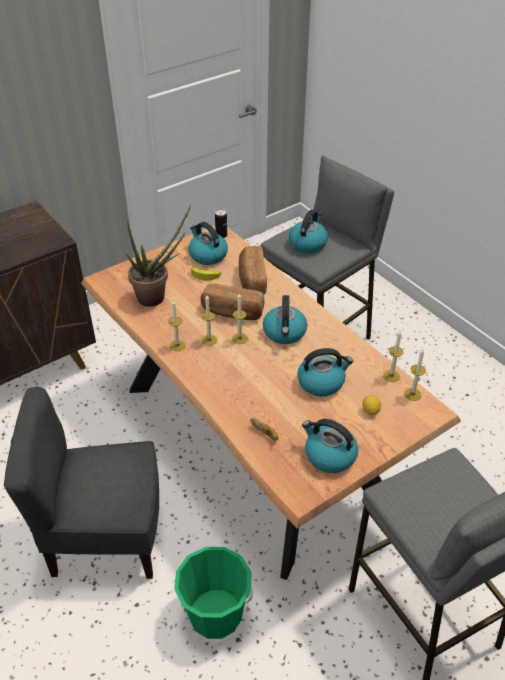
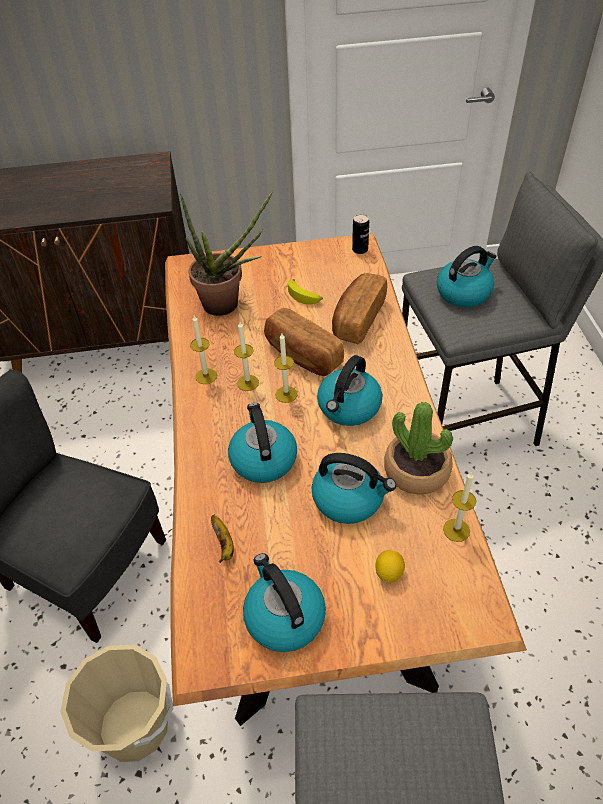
camera: 30 degrees right, 5 degrees up
(207, 255) = (324, 270): kettle -> kettle (263, 459)
(215, 614) = (135, 725): green bucket -> beige bucket
(349, 353) = (417, 470): none -> potted plant
(412, 394) = (470, 573): candle -> none

